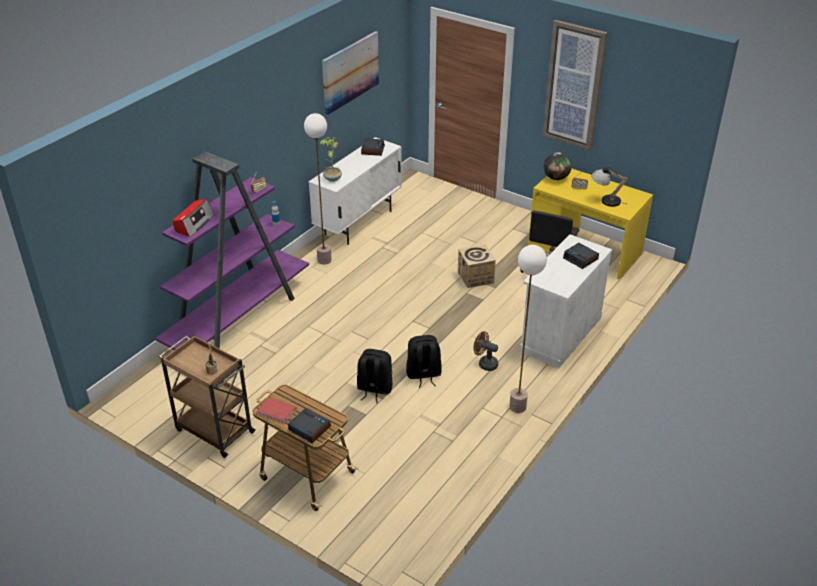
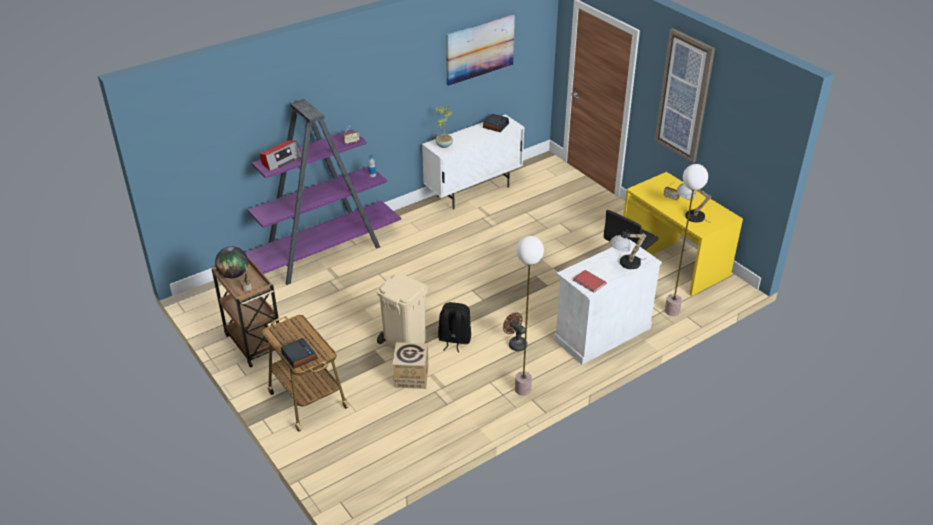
camera: 20 degrees right, 0 degrees up
(276, 412) = (281, 335): red book -> red book (588, 282)
(324, 260) = (425, 219): floor lamp -> floor lamp (672, 311)
(374, 389) = (404, 342): black backpack -> beige trash can
(475, 277) = (552, 264): cardboard box -> cardboard box (411, 377)
(556, 178) = (654, 184): globe -> globe (234, 274)
(581, 259) = (624, 264): alarm clock -> table lamp

